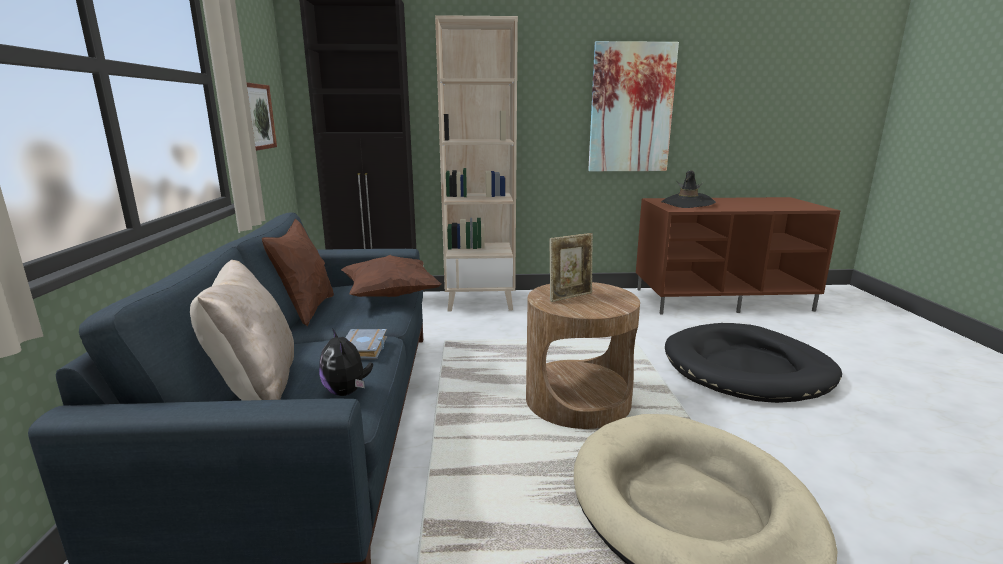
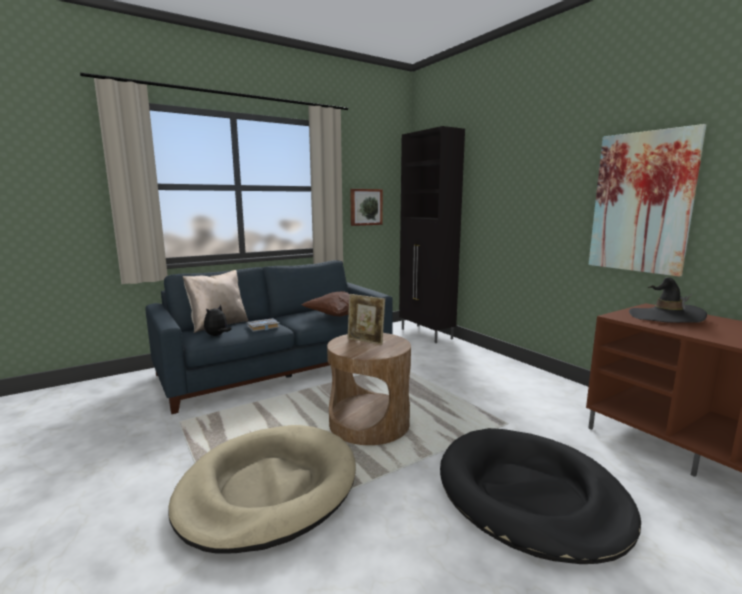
camera: 60 degrees right, 5 degrees down
(306, 310) = (305, 310): brown pillow -> none
(480, 301) = (476, 357): beige bookcase -> none

